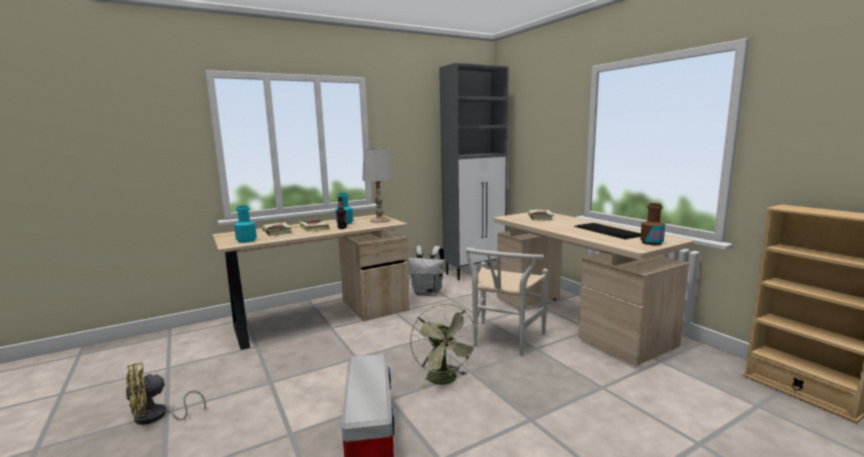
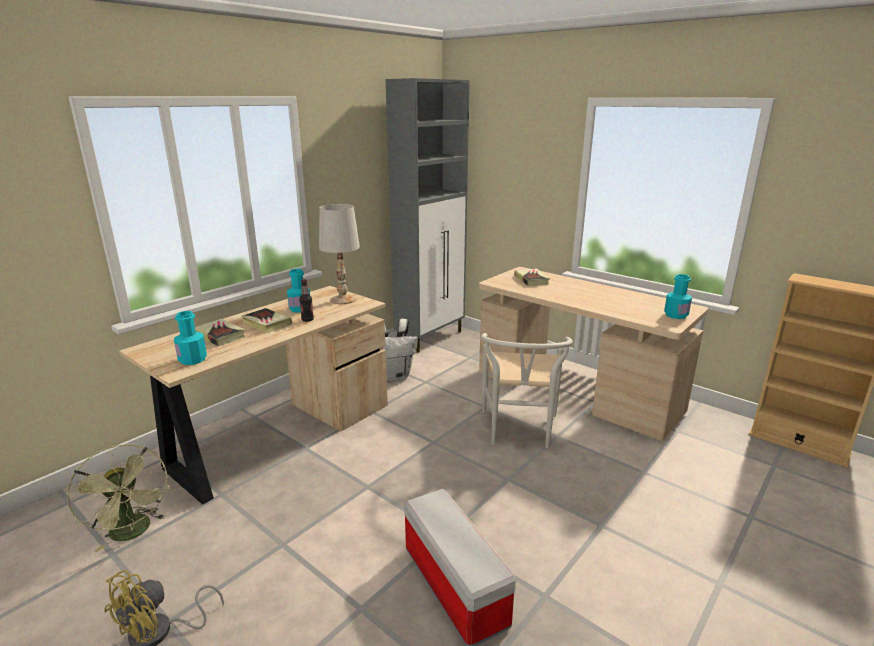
camera: 20 degrees left, 10 degrees up
(445, 380) = (490, 496): green fan -> green fan (134, 533)
(608, 231) = (620, 299): keyboard -> none
(651, 242) = (675, 315): brown bottle -> turquoise bottle

